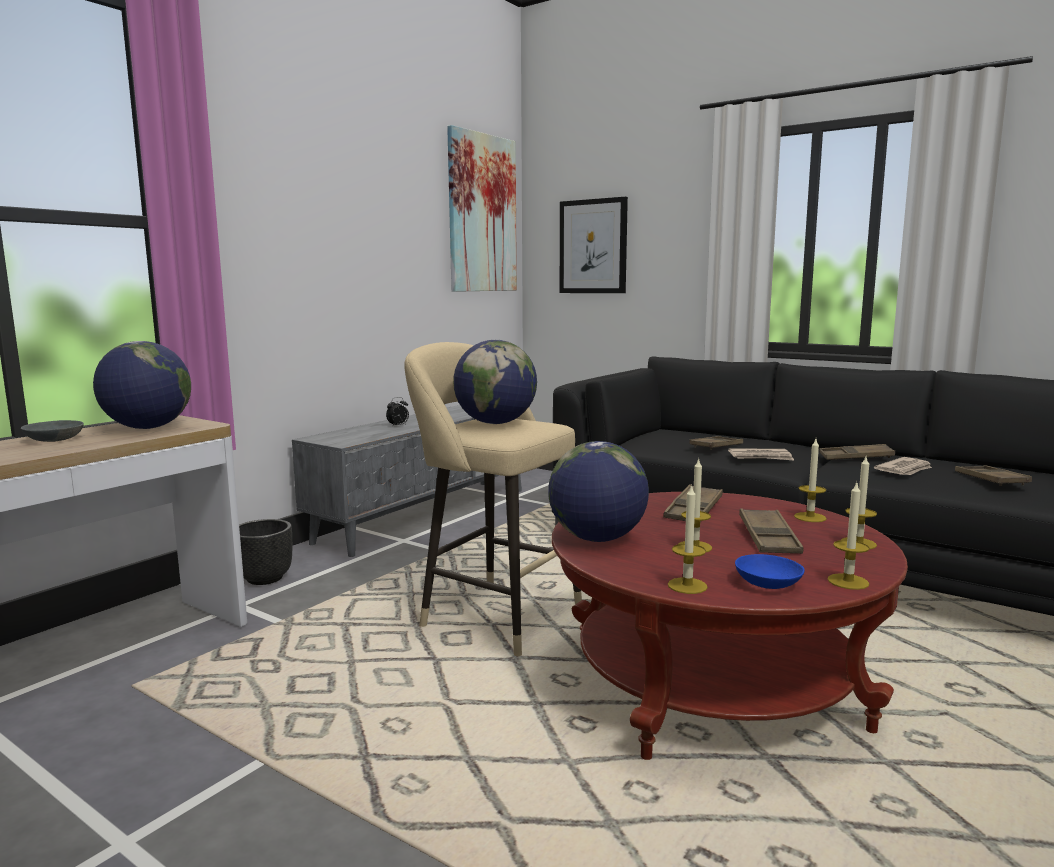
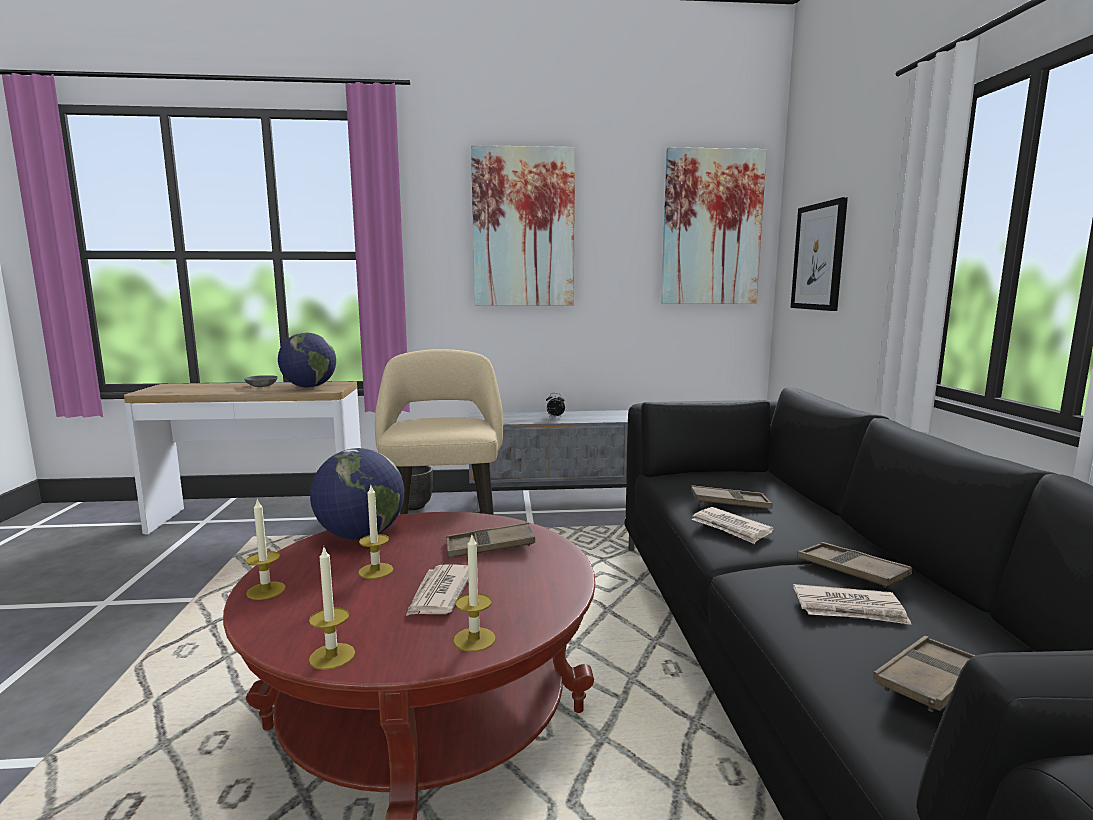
camera: 50 degrees right, 0 degrees up
(331, 198) = (523, 228): none -> picture
(495, 423) = (437, 422): globe -> none
(769, 538) = (439, 593): brown tray -> newspaper
(769, 584) = (295, 621): blue bowl -> none
(810, 517) = (542, 598): candle -> none

